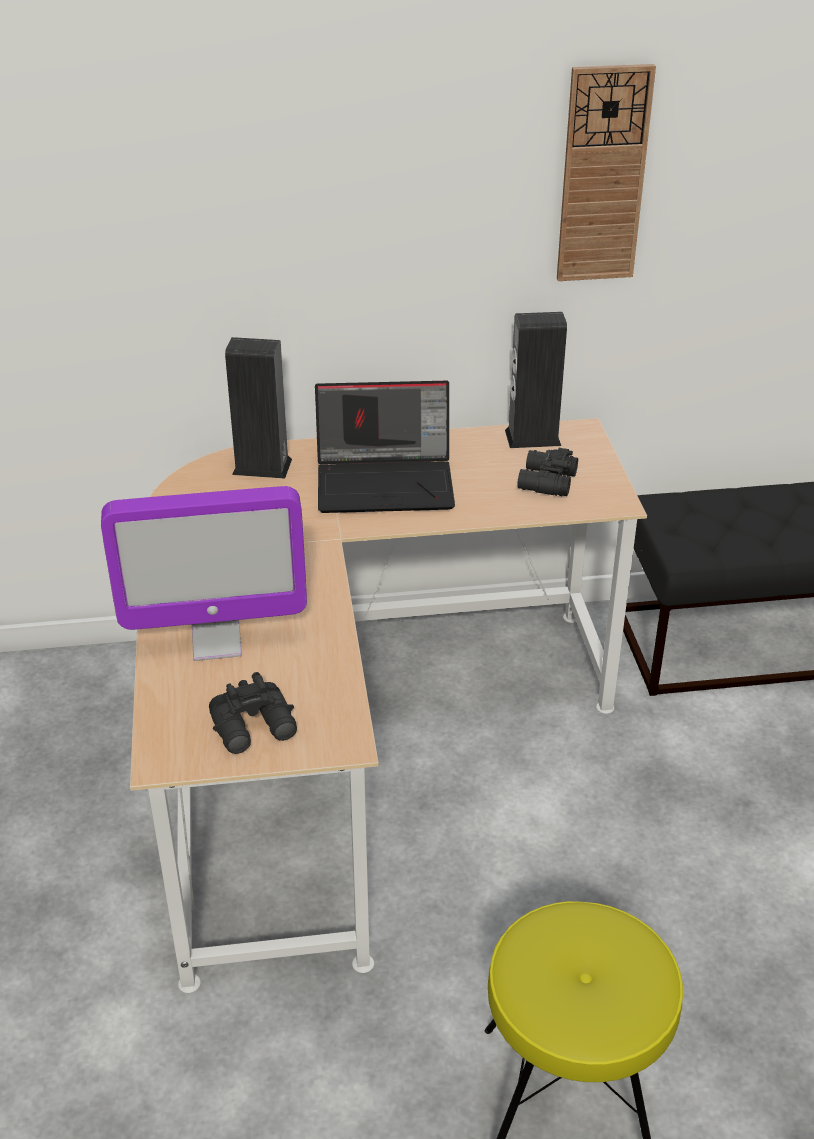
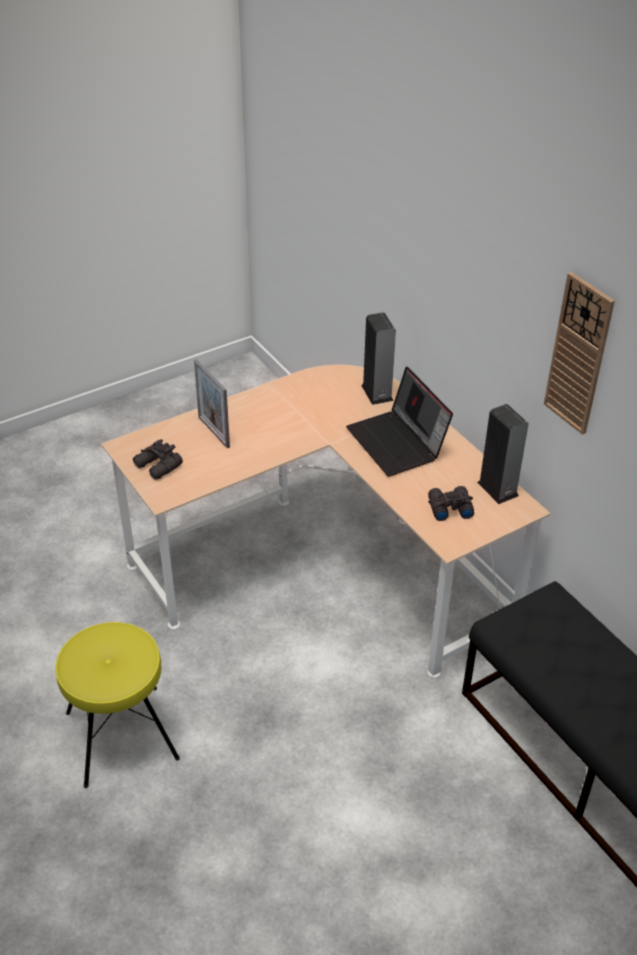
camera: 65 degrees right, 5 degrees up
(216, 642) = (213, 432): monitor -> picture frame

